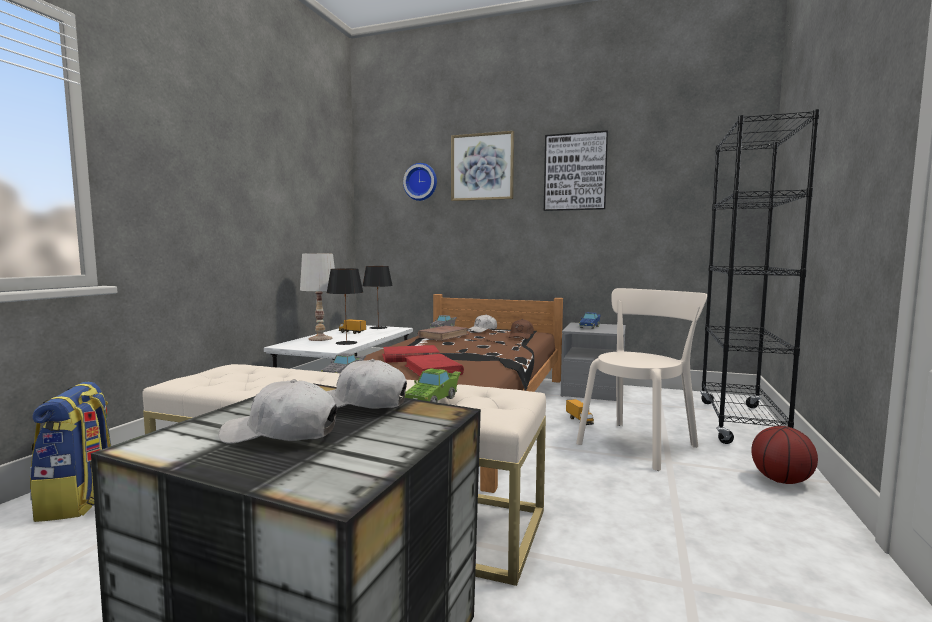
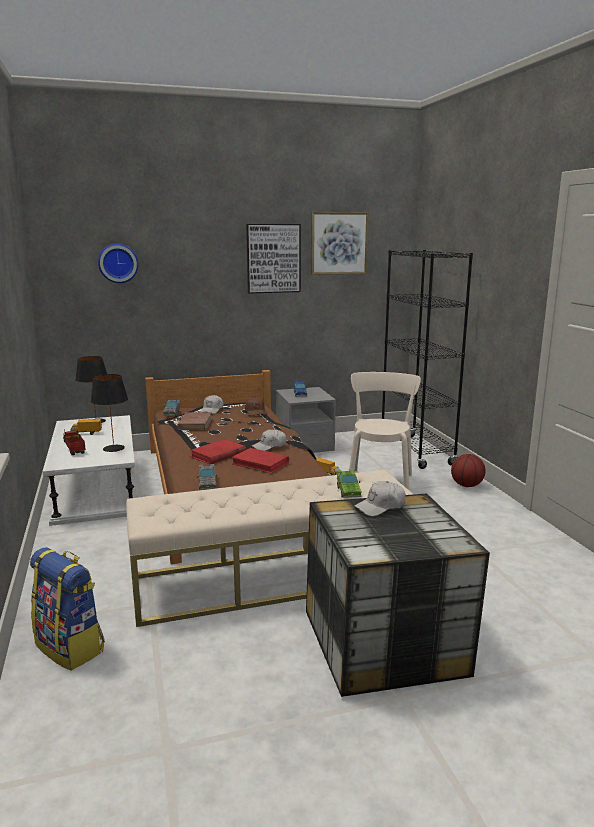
camera: 35 degrees left, 10 degrees up
(281, 433) = (392, 532): white cap -> white cap (269, 446)
(320, 339) = (73, 448): white table lamp -> toy truck
(482, 167) = (185, 250): picture -> picture (339, 243)

